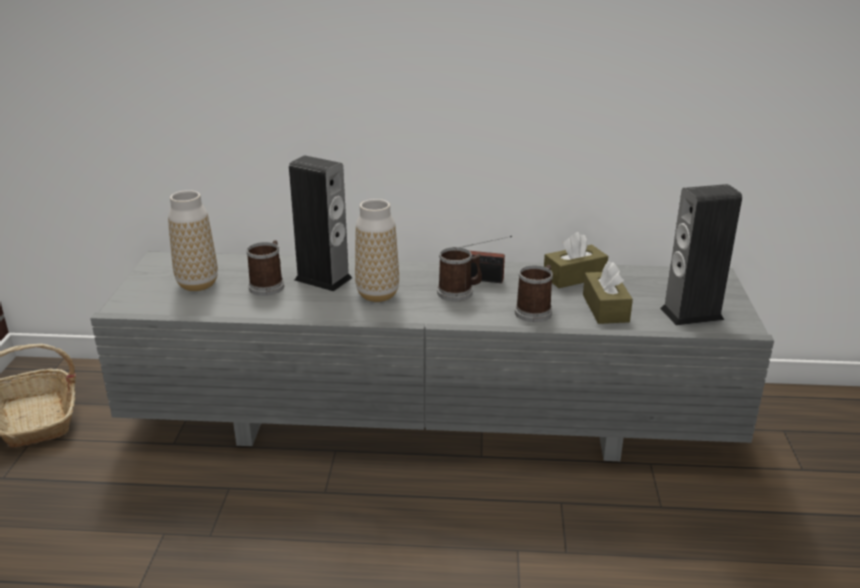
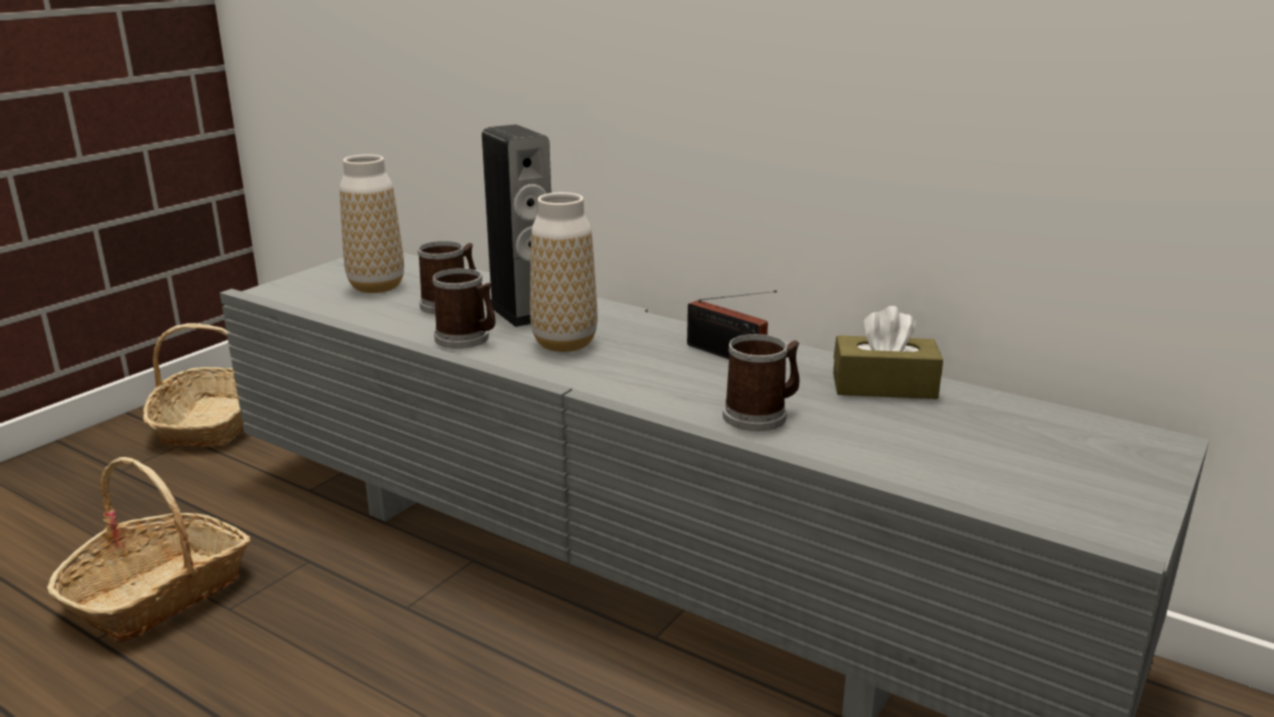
camera: 30 degrees right, 5 degrees down
(147, 545) = (159, 593): none -> basket
(459, 292) = (678, 365): mug -> mug (467, 339)
(605, 308) = (883, 440): brown tissue box -> none
(691, 314) = (1037, 487): speaker -> none

